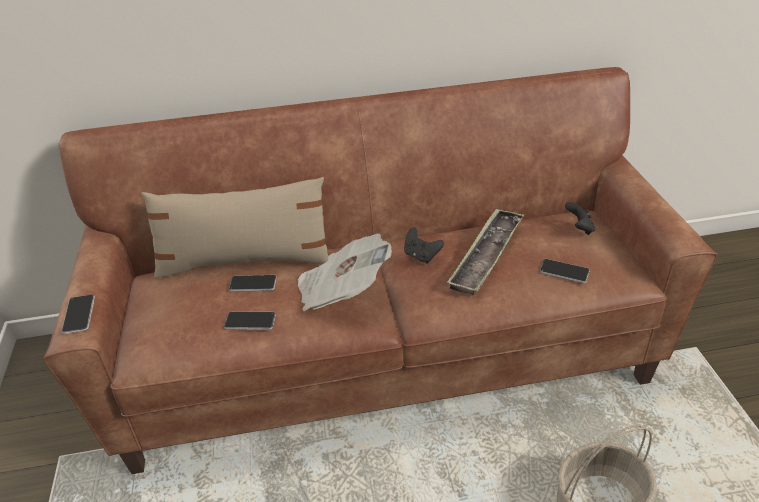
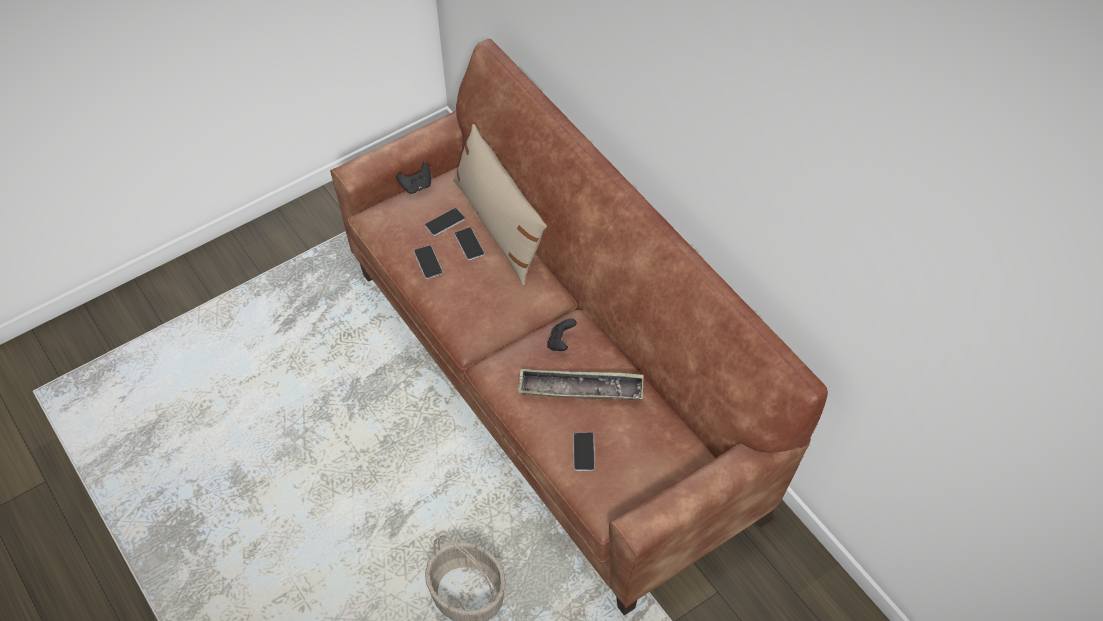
camera: 65 degrees right, 15 degrees up
(79, 314) = (366, 164): phone -> phone (445, 222)
(342, 291) = (488, 305): newspaper -> none
(579, 228) = (660, 452): black game controller -> black game controller (416, 186)

